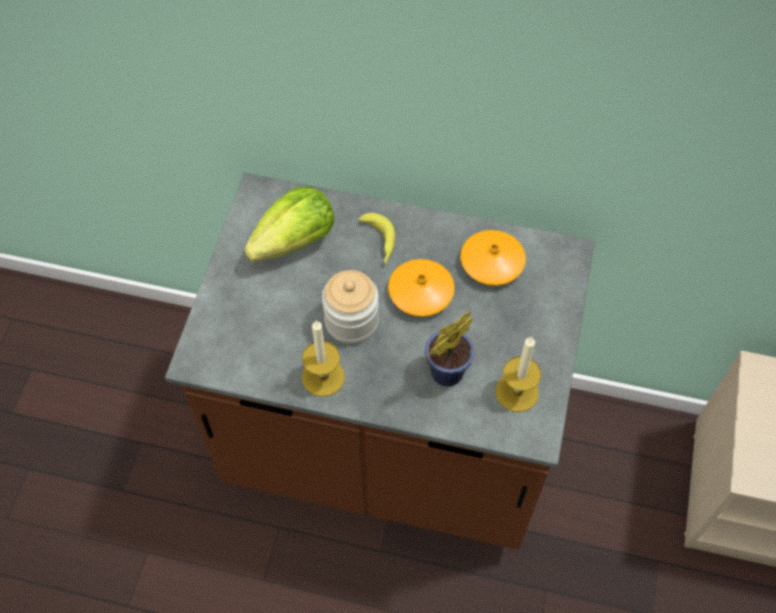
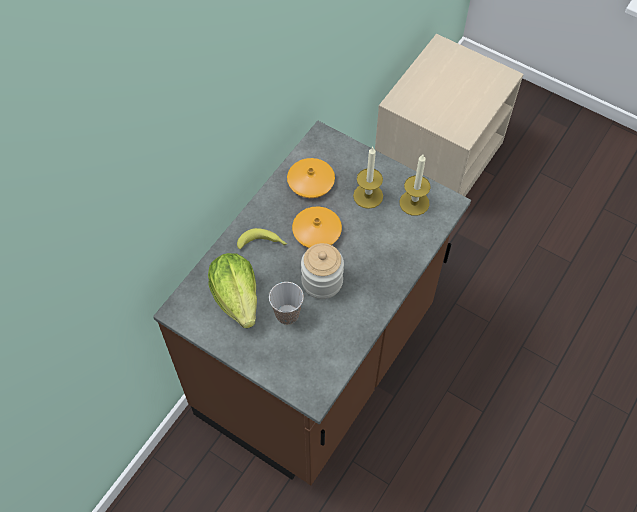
camera: 70 degrees left, 0 degrees up
(292, 299) = (287, 314): none -> cup
(323, 377) = (360, 313): candle -> candle (368, 196)
(443, 375) = (386, 240): potted plant -> none

